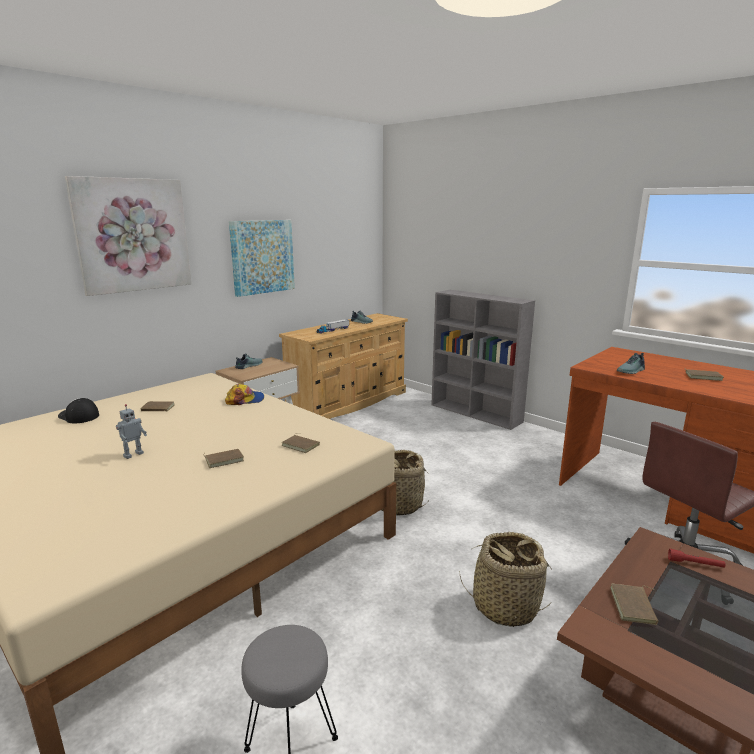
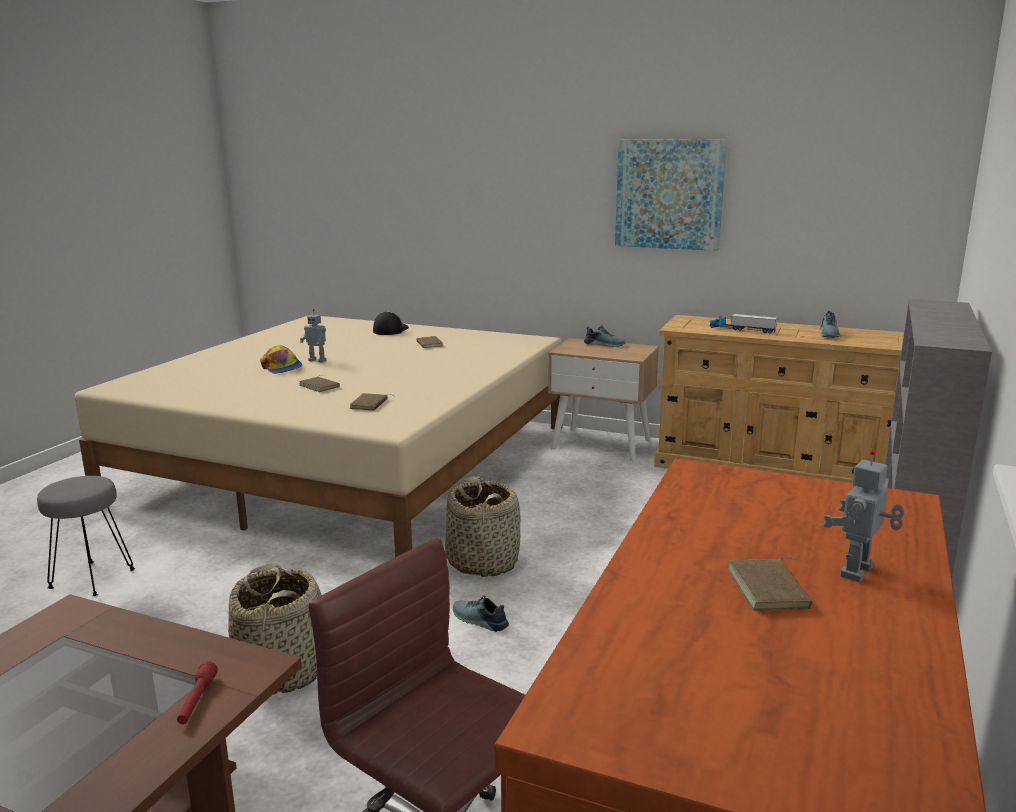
camera: 70 degrees right, 0 degrees up
(133, 235) = (497, 153): picture -> none
(245, 400) = (483, 364): cap -> cap (282, 368)
(631, 371) = (712, 509): shoe -> shoe (479, 621)
(634, 606) = (103, 642): brown book -> none
(684, 365) = (859, 572): none -> toy robot

